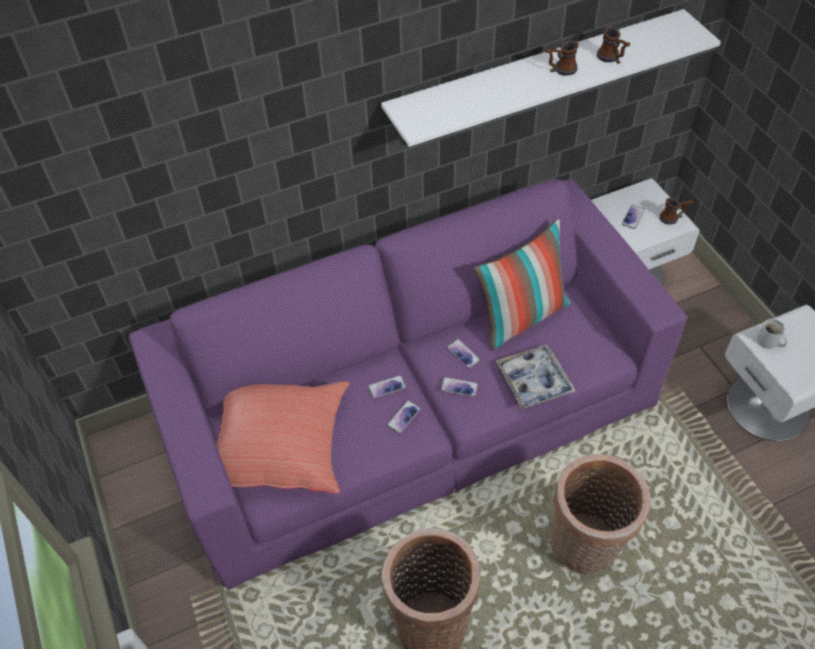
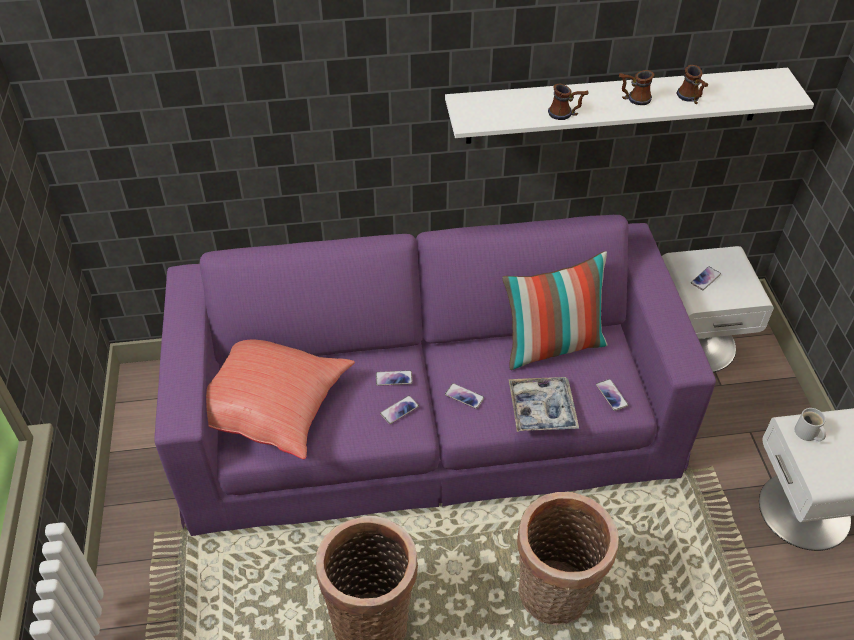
camera: 15 degrees right, 5 degrees down
(463, 354) = (480, 366): phone -> phone (611, 395)
(673, 218) = (748, 289): mug -> mug (566, 114)

